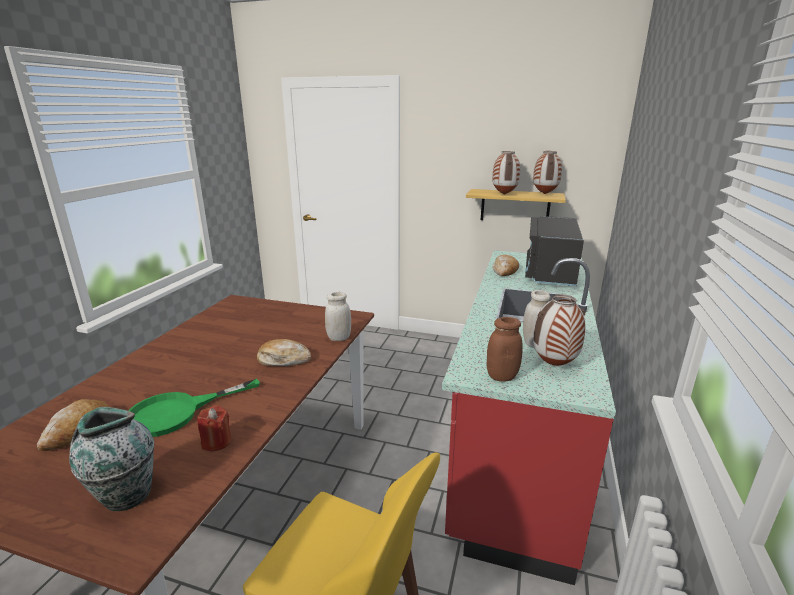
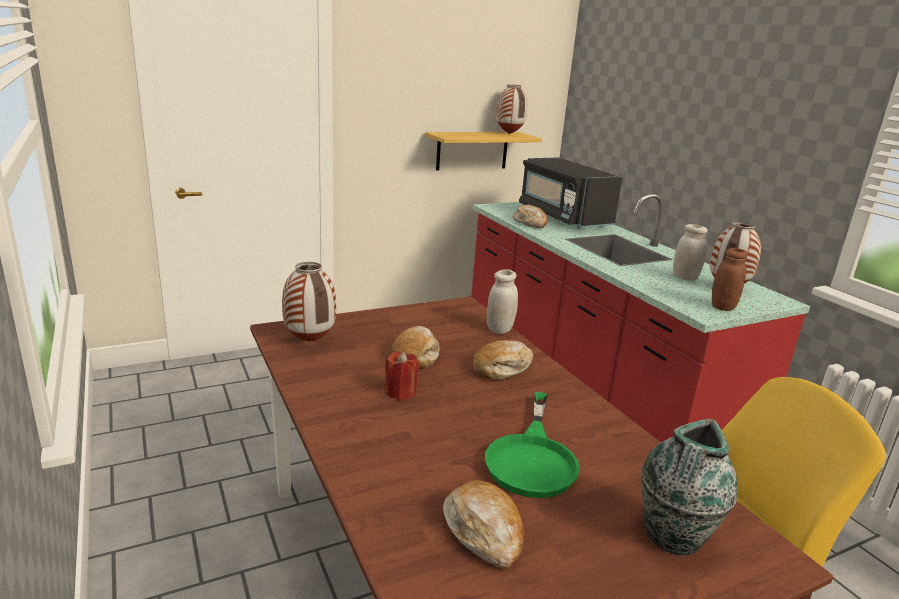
camera: 45 degrees left, 0 degrees up
(216, 442) = (627, 458): red candle -> red candle (400, 392)
(259, 335) = (415, 355): none -> bread
(504, 194) = (478, 136): vase -> vase (309, 341)

